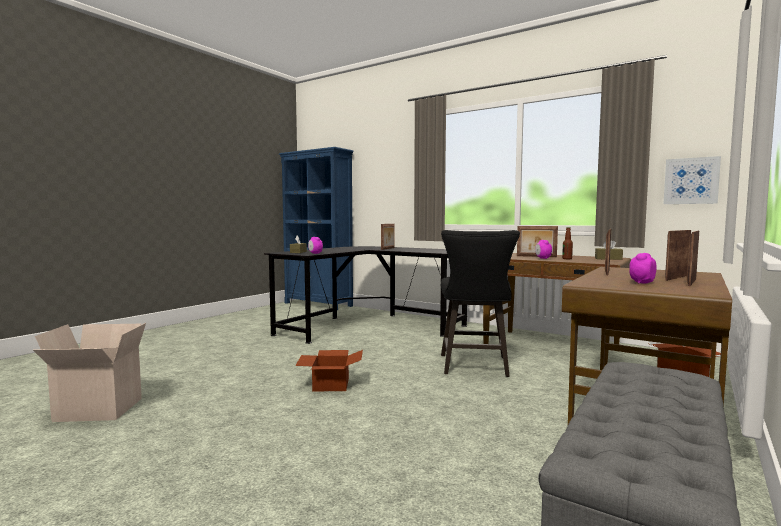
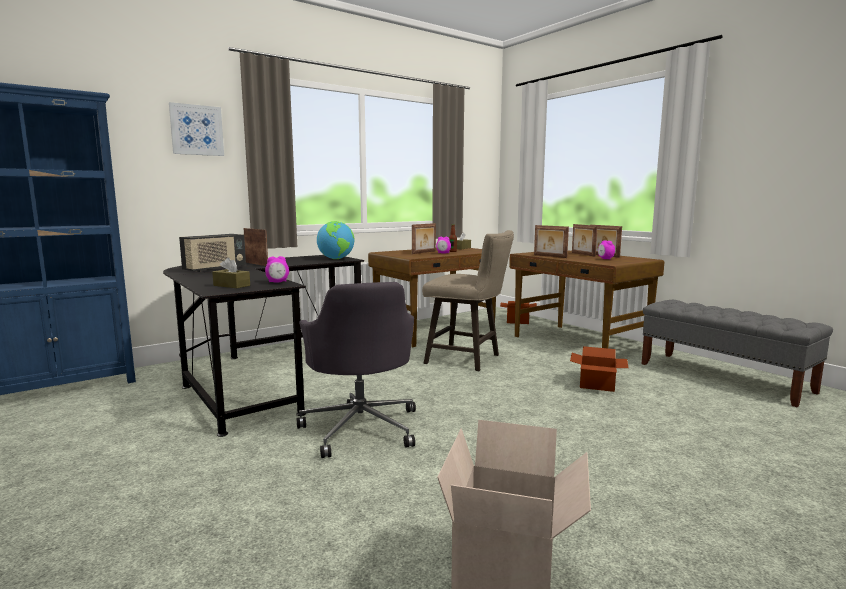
camera: 70 degrees left, 5 degrees up
(293, 357) = (361, 427): none -> grey office chair
(330, 384) = (480, 417): cardboard box -> cardboard box (596, 384)
(358, 248) = (215, 269): none -> radio
(439, 251) = (336, 259): none -> globe
(475, 367) = (468, 359): black stool -> beige stool
(691, 181) = (476, 186): picture -> picture (196, 130)

